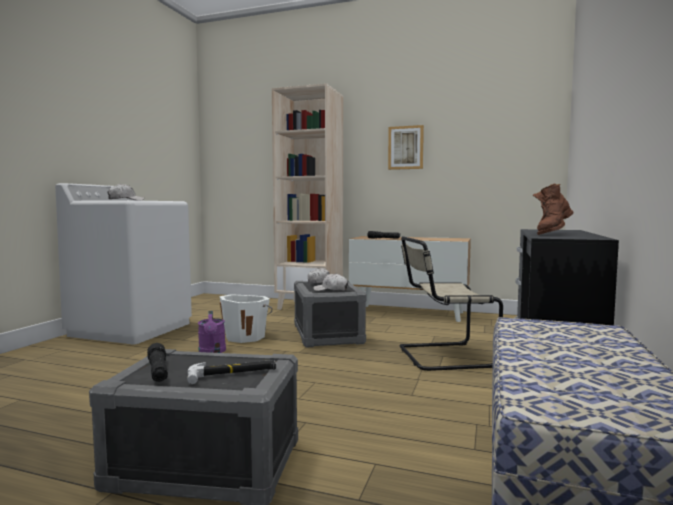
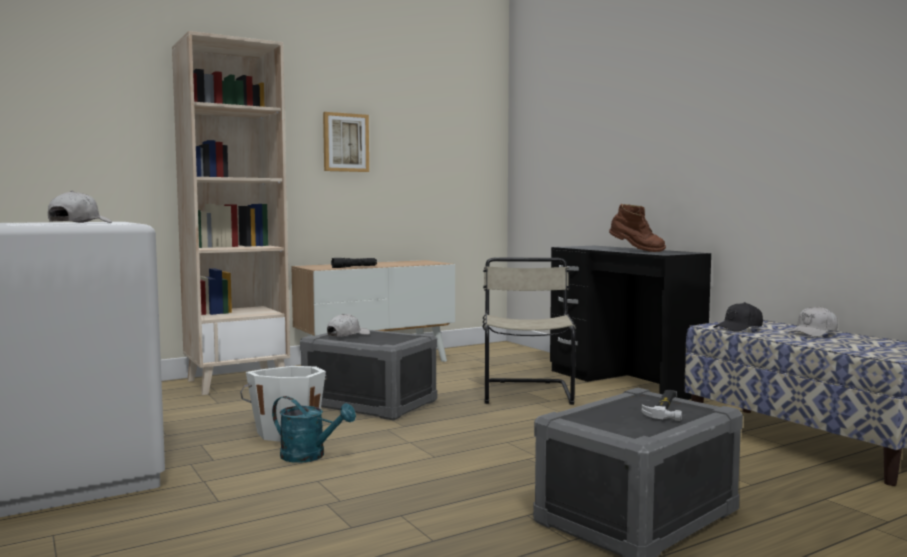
camera: 50 degrees left, 0 degrees up
(158, 370) = (621, 424): black flashlight -> none
(212, 352) = (310, 456): purple watering can -> turquoise watering can
(331, 290) = (393, 339): white cap -> white cap (813, 333)
(442, 356) = (526, 392): beige chair -> beige chair turned 150 degrees clockwise
(534, 329) = (739, 328): none -> black cap
(552, 234) = (636, 251): brown boot -> brown boot turned 60 degrees counterclockwise

